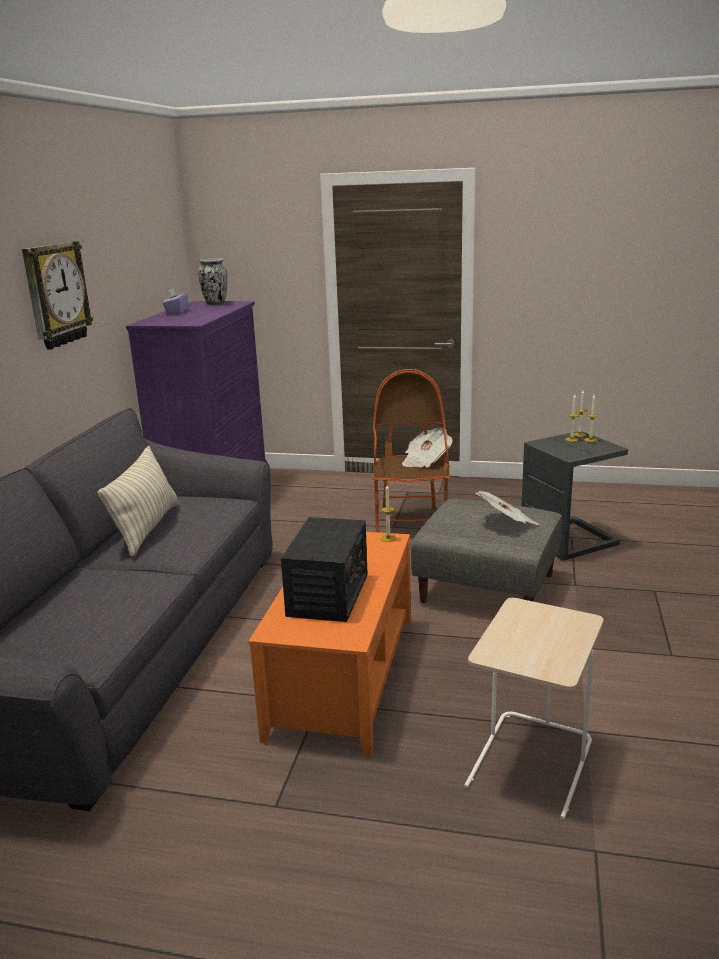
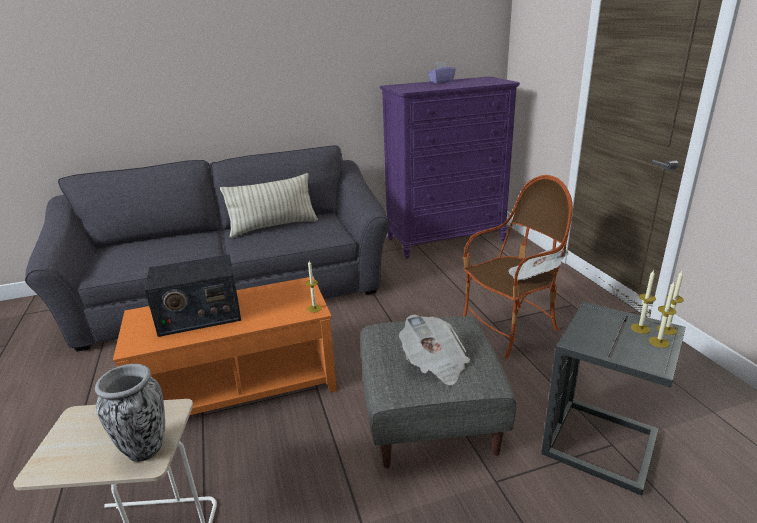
camera: 60 degrees right, 5 degrees up
(55, 295) = (301, 53): wall clock -> none
(215, 304) = (485, 80): vase -> vase (145, 448)

